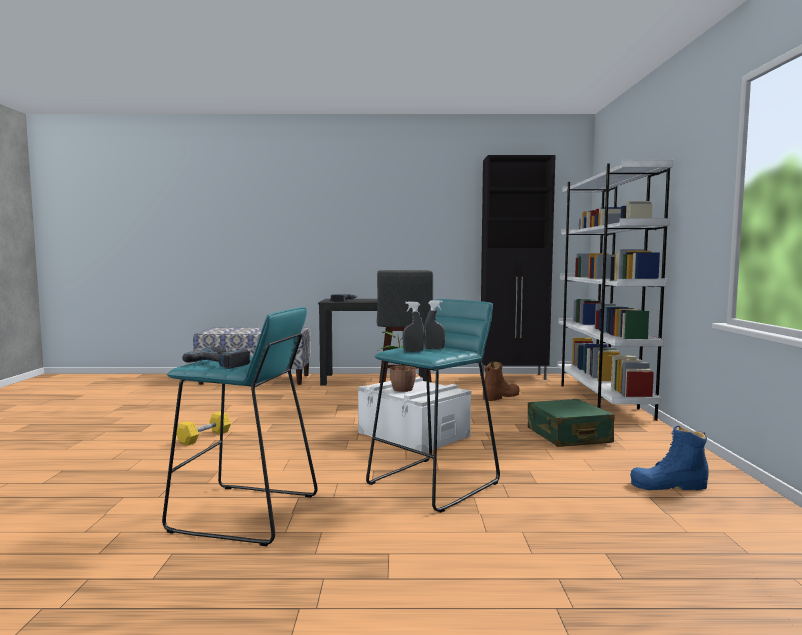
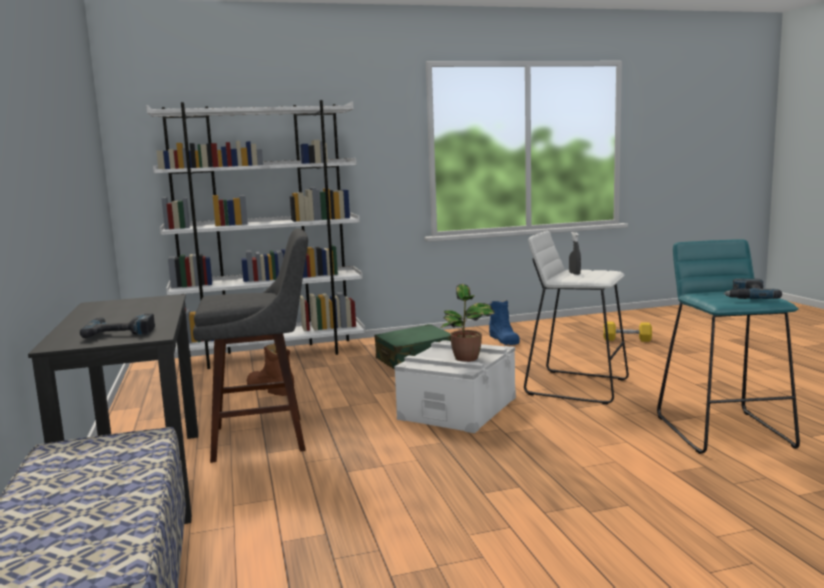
camera: 105 degrees left, 5 degrees up
(204, 437) = (590, 524): yellow dumbbell -> yellow dumbbell (627, 339)
(413, 351) = (596, 275): grey spray bottle -> none
(434, 483) = (576, 386): turquoise stool -> white stool
(514, 377) = (146, 391): black cabinet -> none

